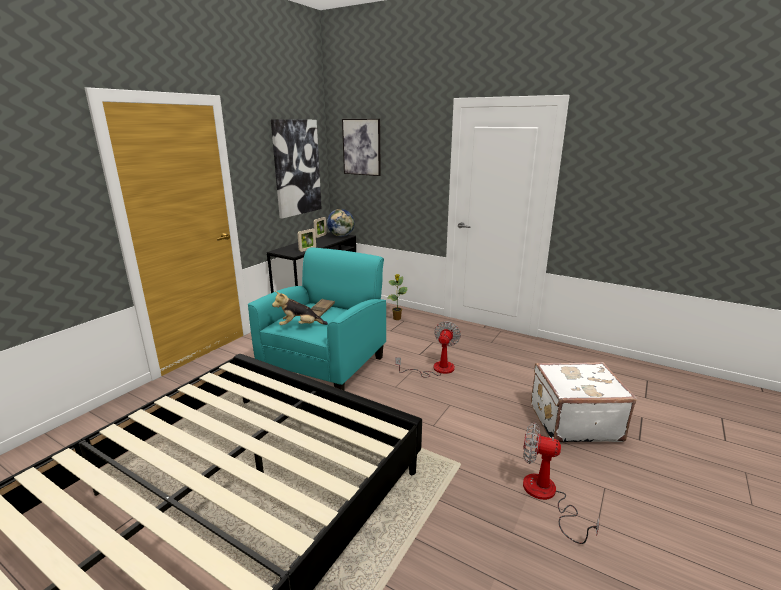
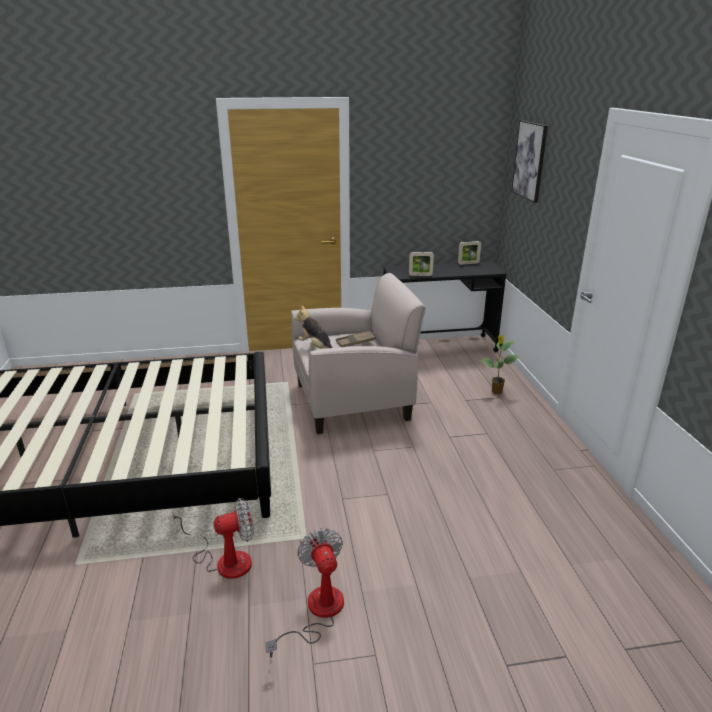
camera: 50 degrees right, 5 degrees up
(296, 168) = (447, 177): picture -> none
(325, 366) = (353, 401): turquoise armchair -> beige armchair
(341, 236) = (488, 269): globe -> none
(436, 369) = (437, 458): fan -> fan (224, 560)
(573, 421) = (471, 593): white suitcase -> none

